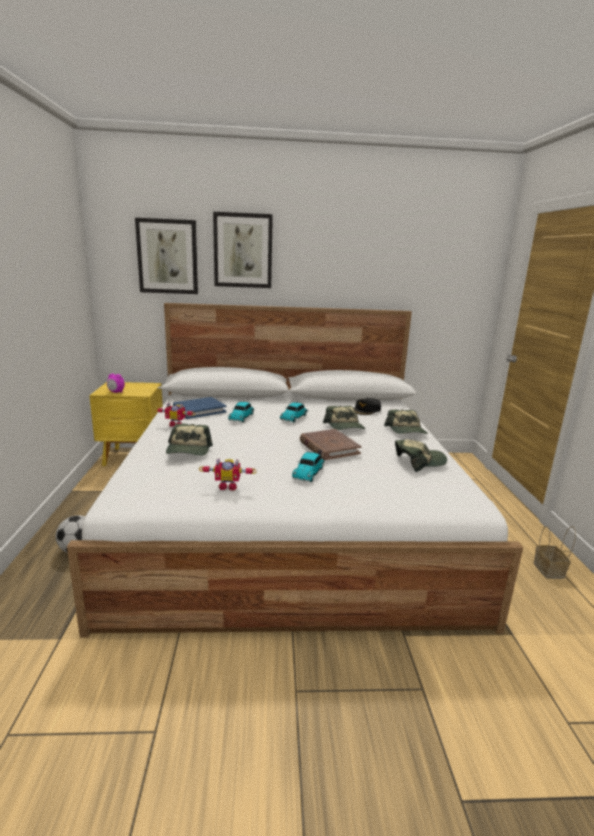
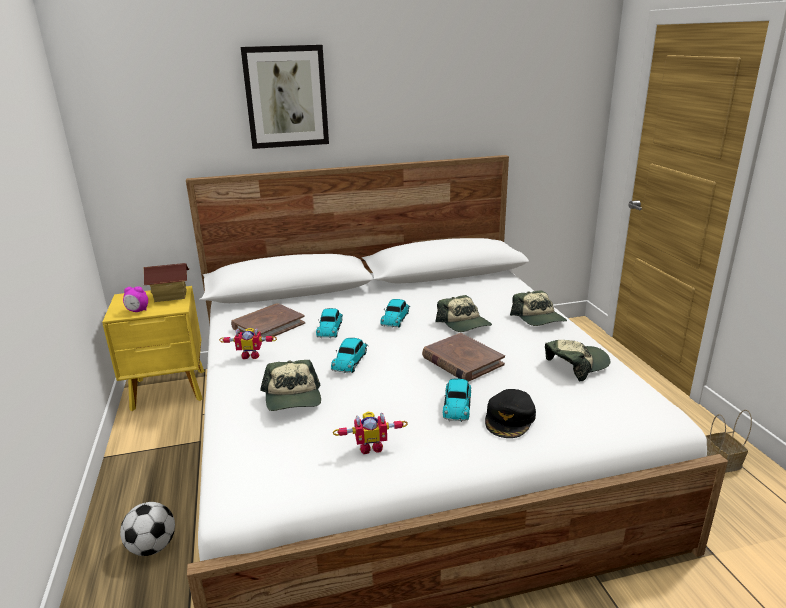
camera: 10 degrees left, 5 degrees up
(143, 387) = (170, 296): none -> toy house
(167, 256) = (182, 114): picture -> none
(199, 410) = (268, 325): blue book -> brown book
(244, 436) = (350, 360): none -> toy car
(367, 410) = (477, 293): black cap -> black cap (510, 419)

